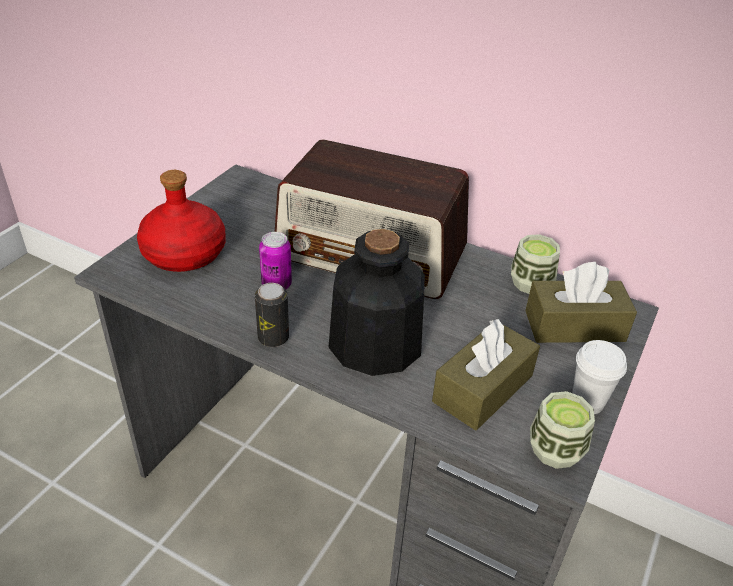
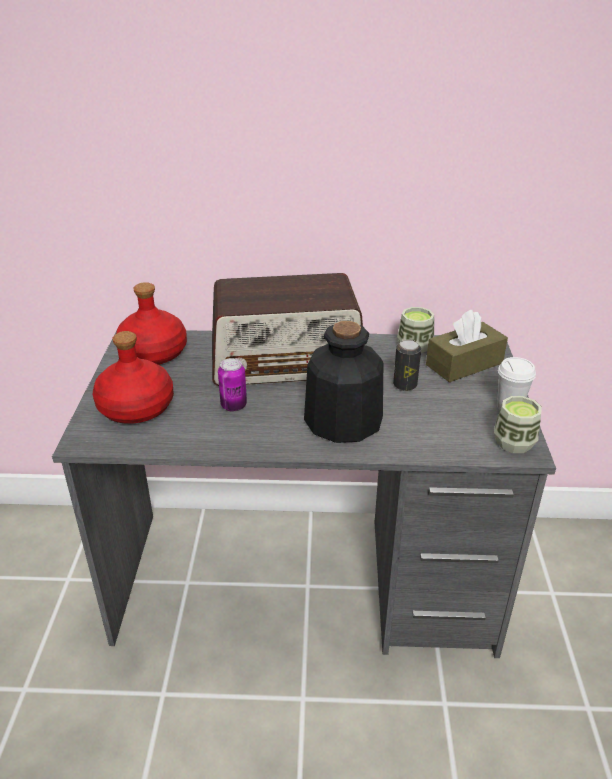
camera: 25 degrees left, 5 degrees down
(247, 201) = (154, 353): none -> red bottle
(273, 338) = (264, 442): can -> can (405, 385)
(483, 388) = (439, 423): brown tissue box -> none

